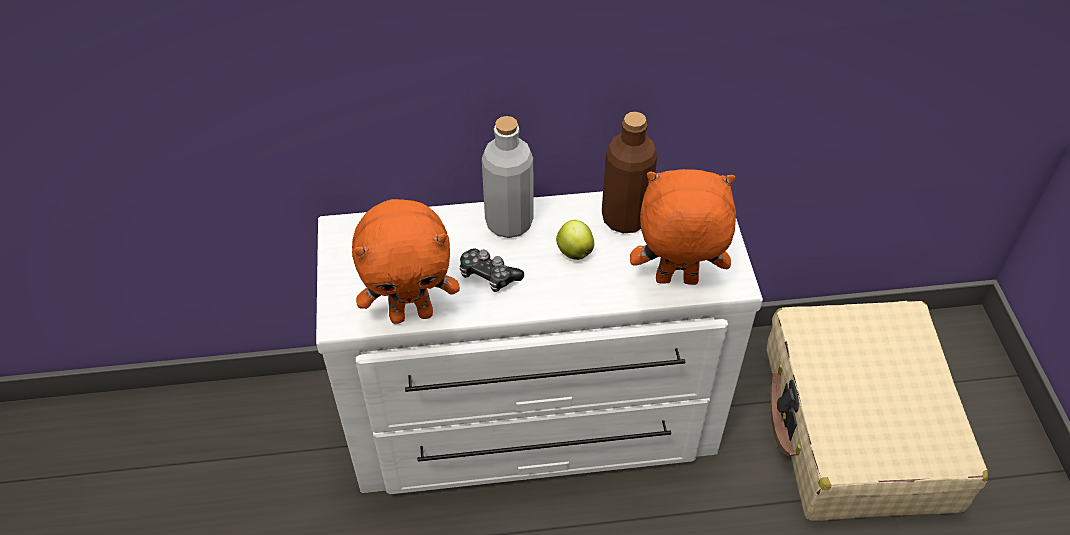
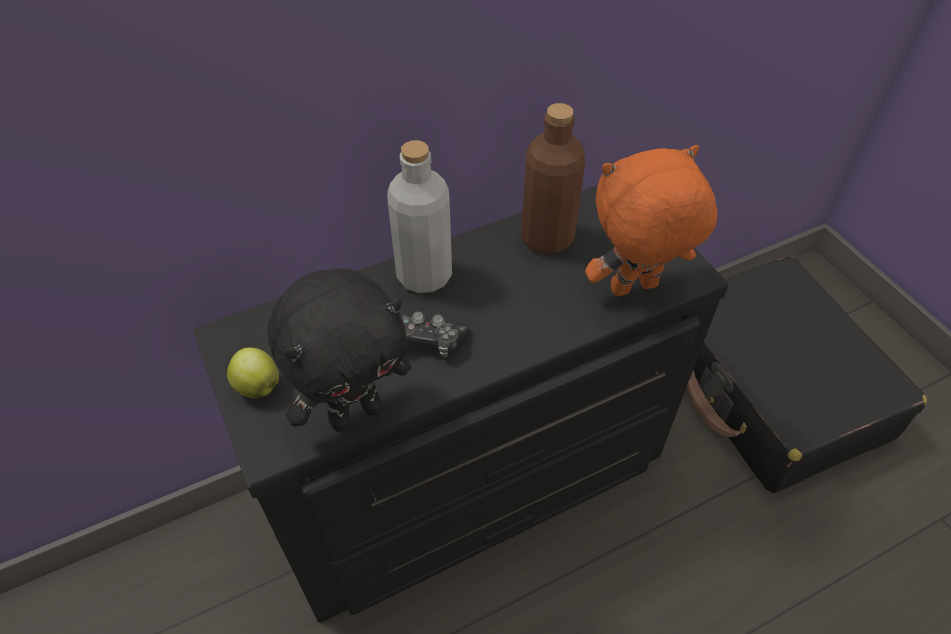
camera: 20 degrees left, 0 degrees up
(412, 313) = (356, 412): orange plush toy -> black plush toy
(535, 423) = (474, 482): white dresser -> black dresser
(574, 251) = (510, 287): apple -> apple (257, 386)
(858, 427) = (770, 389): beige suitcase -> black suitcase

